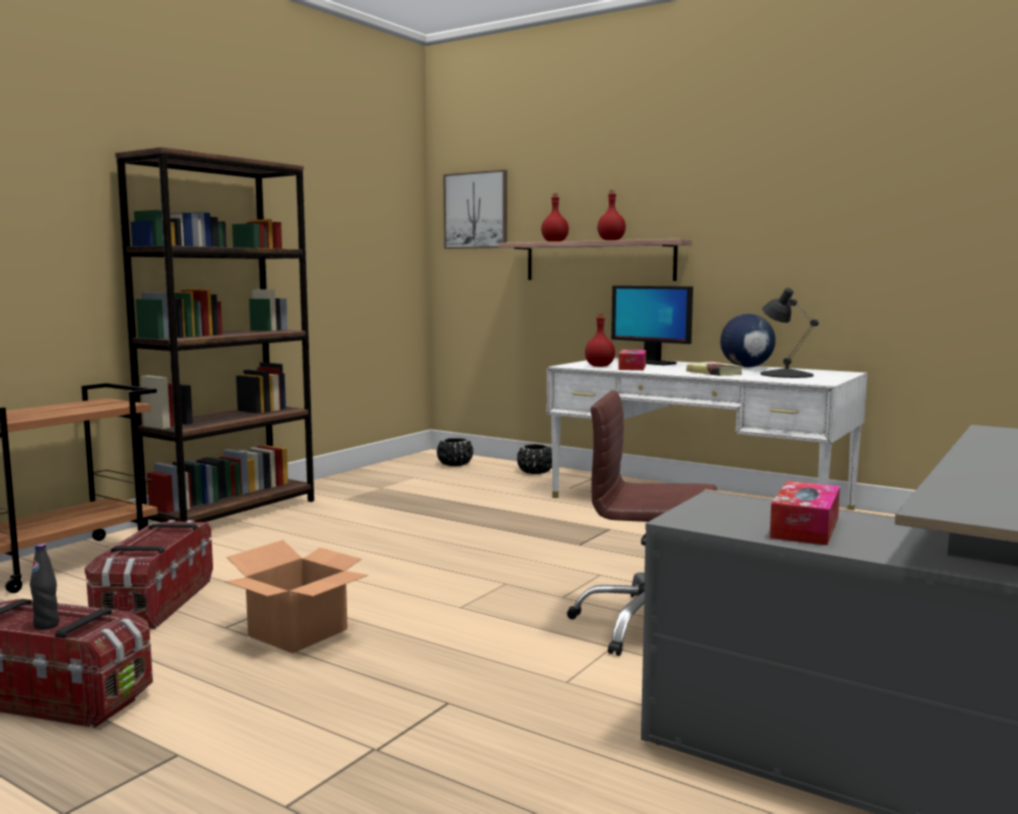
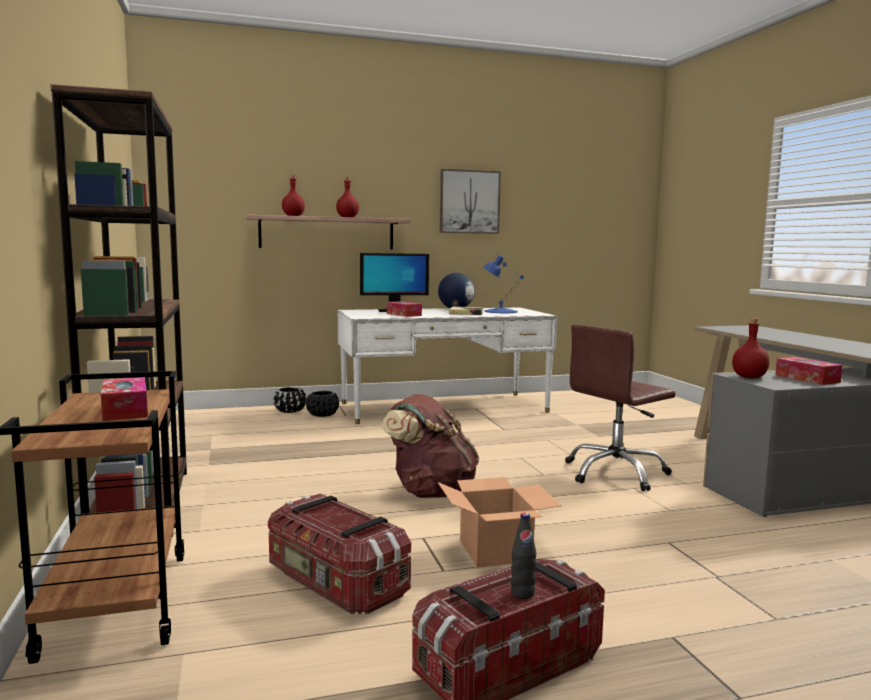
camera: 50 degrees left, 0 degrees up
(63, 411) = (125, 410): none -> tissue box
(411, 572) = (430, 492): none -> brown backpack
(455, 464) = (211, 418): black planter -> black planter (323, 415)
(476, 210) = (197, 183): picture -> picture (469, 202)
(599, 366) = (380, 315): red bottle -> red bottle (748, 377)
(786, 374) = (500, 311): black table lamp -> blue table lamp

